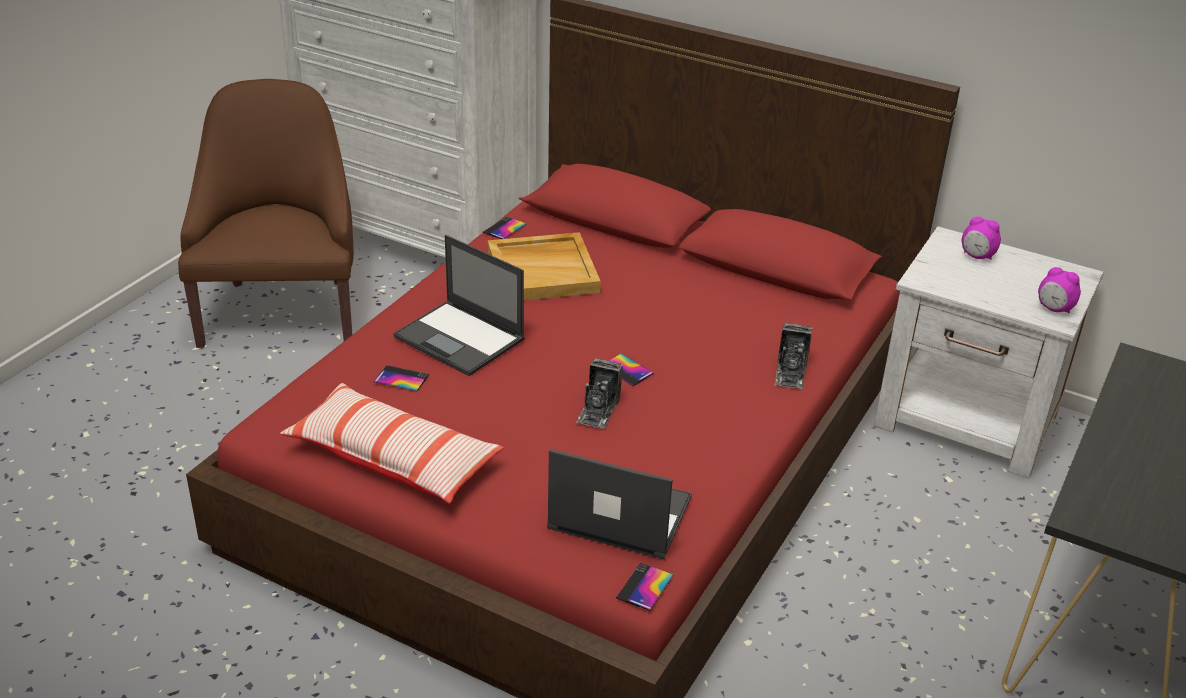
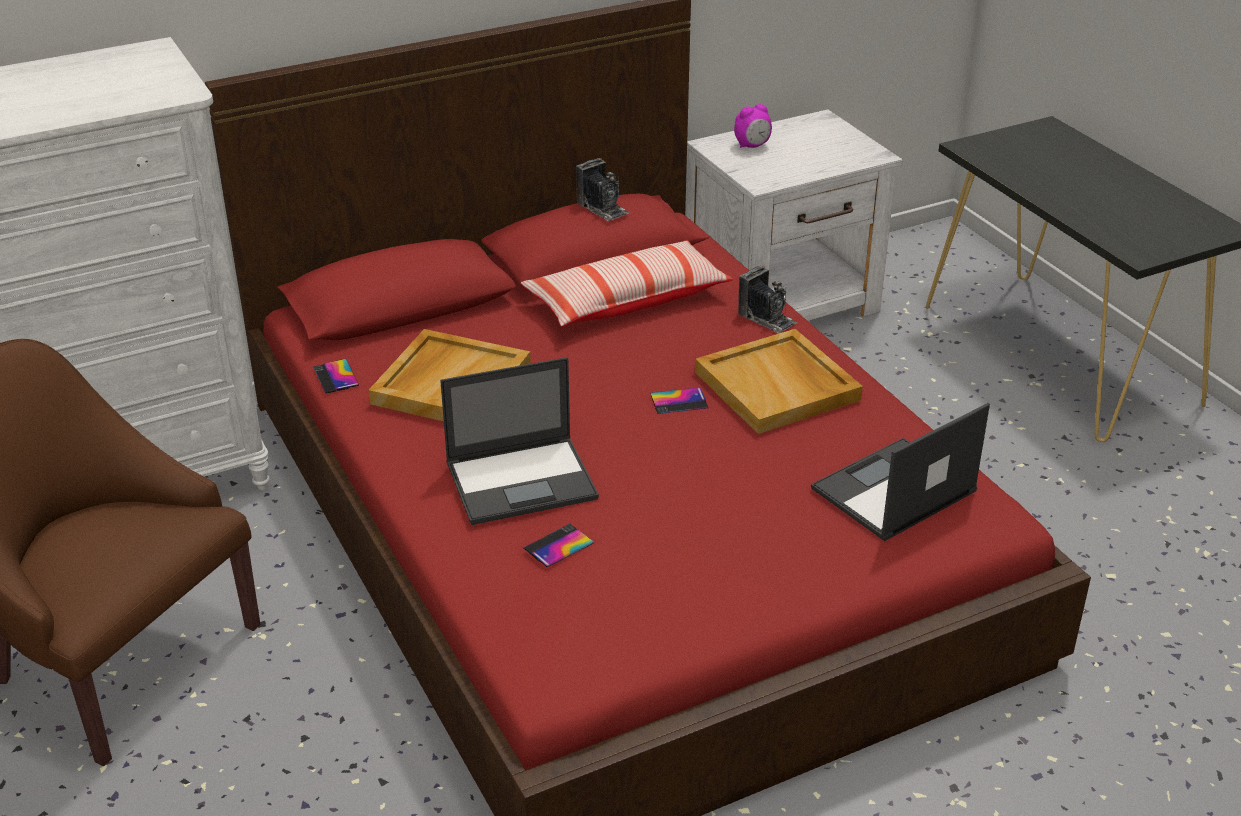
camera: 55 degrees left, 0 degrees up
(393, 459) = (691, 602): pillow -> pillow (627, 301)
(598, 410) = (727, 443): camera -> camera (602, 208)
(645, 587) = (1004, 517): phone -> none
(700, 409) = (778, 386): none -> beige tray
(1054, 309) = (860, 150): alarm clock -> none

